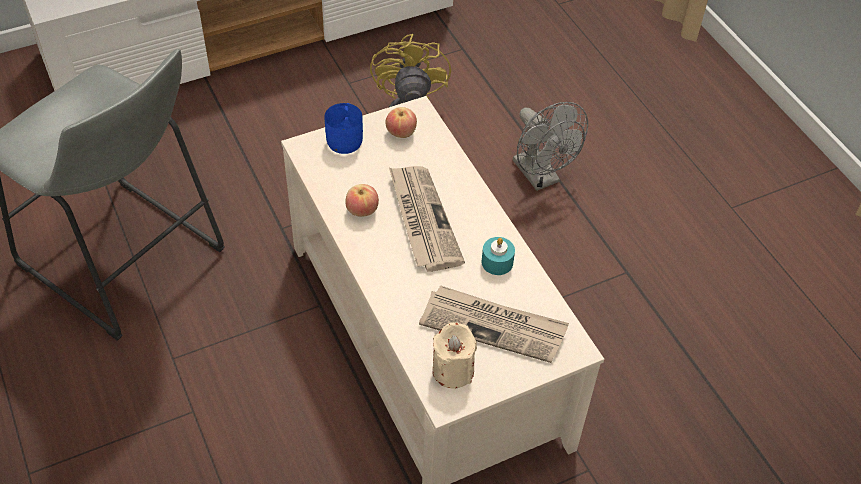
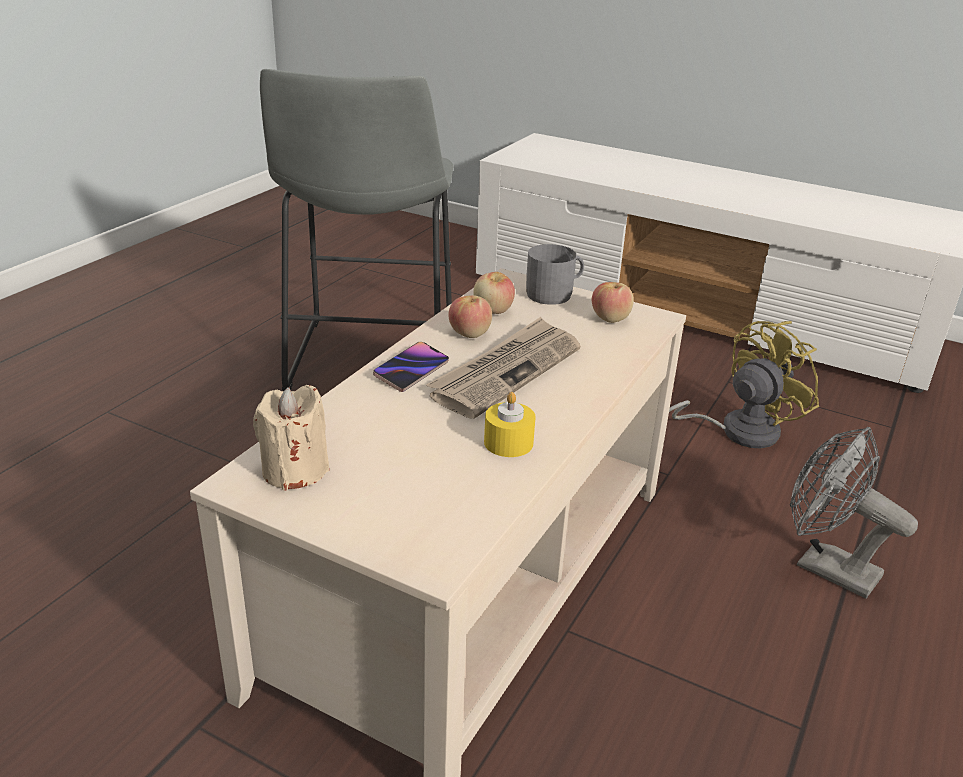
camera: 55 degrees right, 20 degrees down
(341, 181) = (493, 310): none -> apple
(346, 137) = (555, 294): blue mug -> grey mug
(384, 263) = (411, 370): none -> phone
(494, 326) = (401, 476): newspaper -> none
(497, 262) = (508, 442): turquoise candle -> yellow candle
(541, 177) = (825, 567): grey fan -> grey fan turned 105 degrees clockwise

